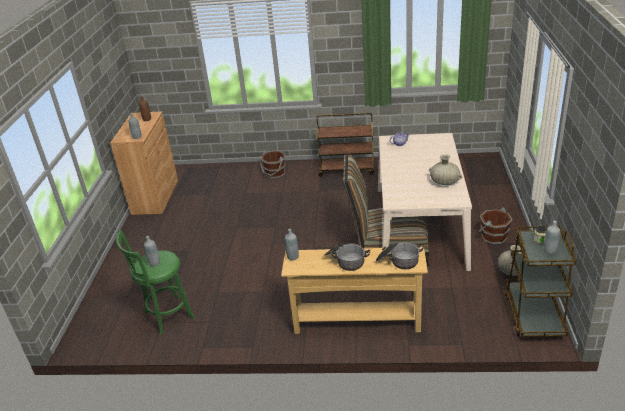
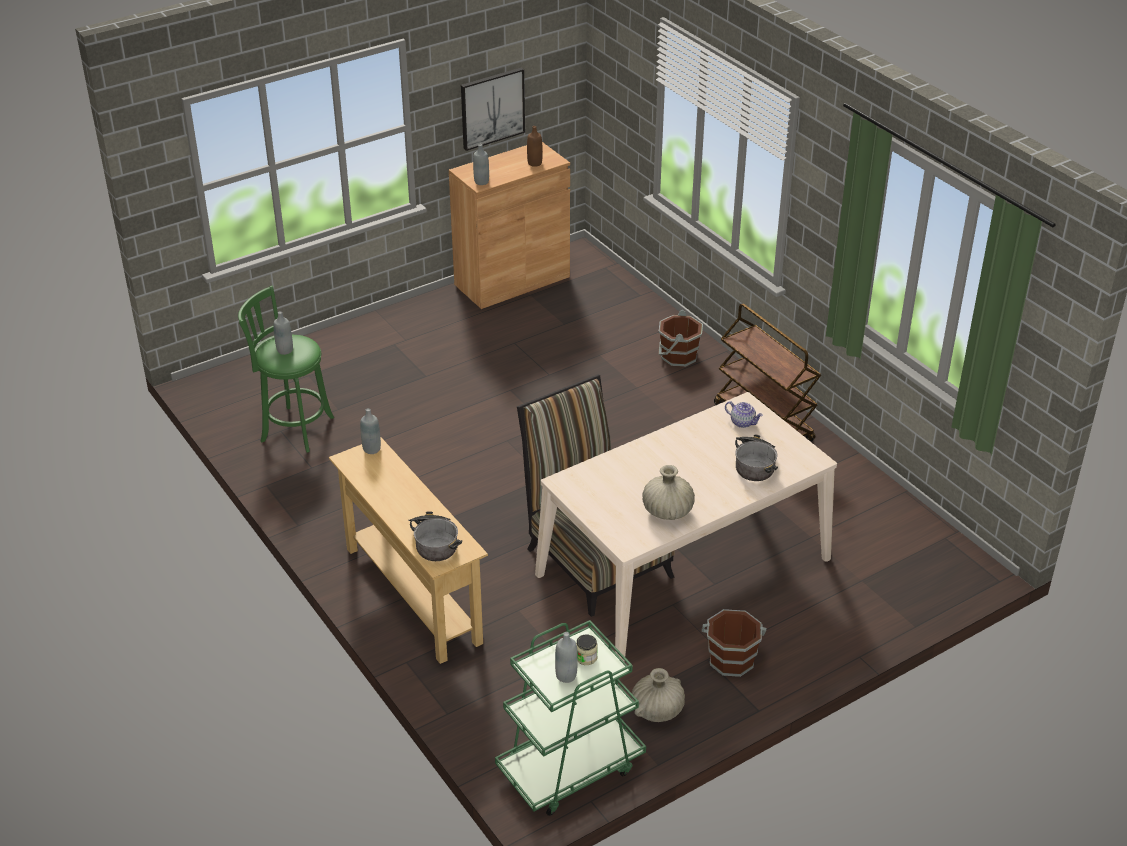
camera: 50 degrees right, 5 degrees up
(111, 98) = (492, 108): none -> picture
(346, 261) = (398, 497): cooking pot -> cooking pot (754, 464)
(533, 315) = (570, 768): brown cart -> green cart

